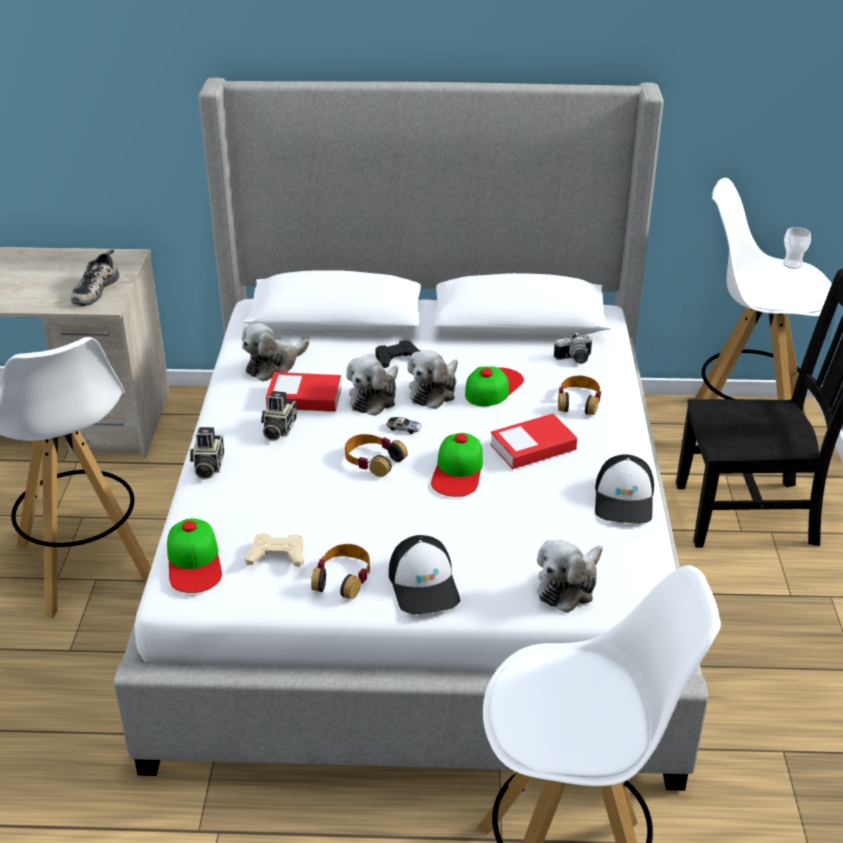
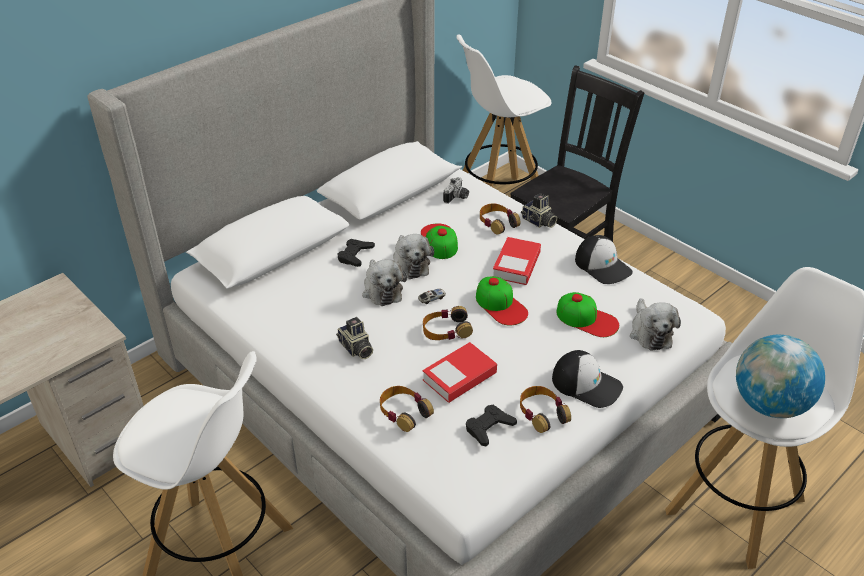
camera: 45 degrees left, 5 degrees up
(94, 289) = (68, 328): shoe -> none
(194, 562) = (447, 470): cap -> cap (587, 319)
(207, 466) = (350, 404): camera -> camera (538, 222)
(233, 498) = (404, 412): none -> headphones
(274, 365) = (281, 307): plush toy -> none
(277, 555) = (489, 428): beige game controller -> black game controller
(304, 398) = (339, 317): book -> book (459, 377)
(542, 712) = (769, 404): none -> globe
(792, 264) = (501, 79): cup -> none

